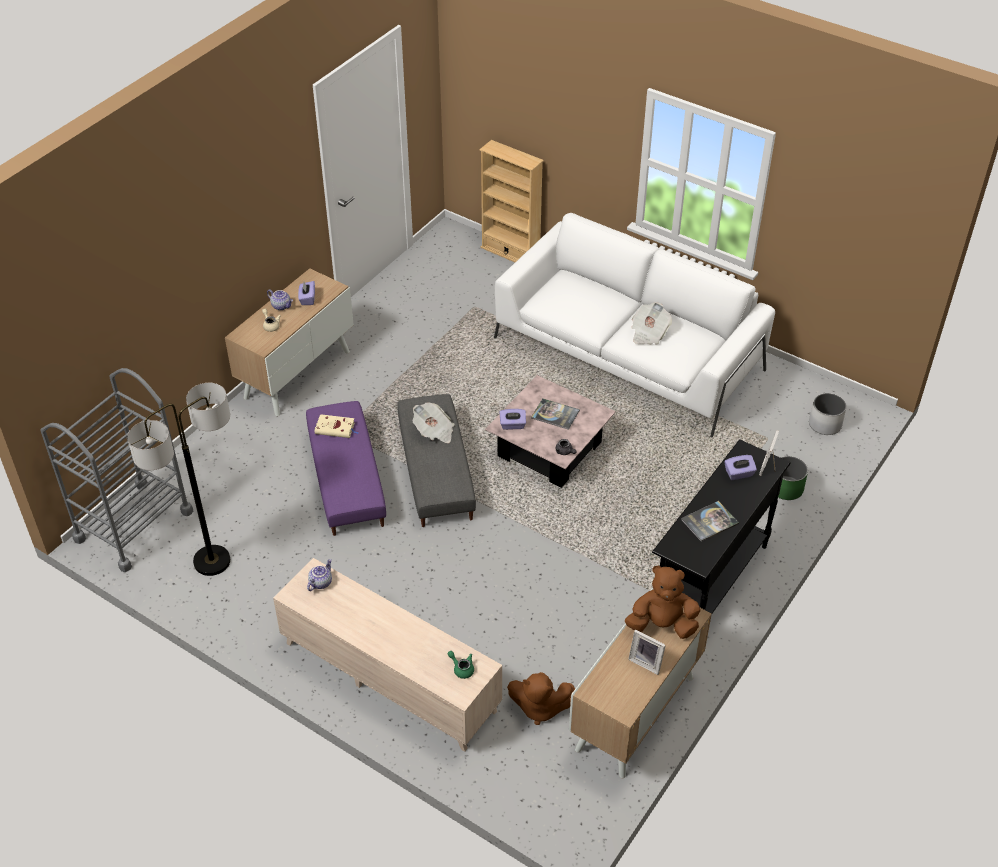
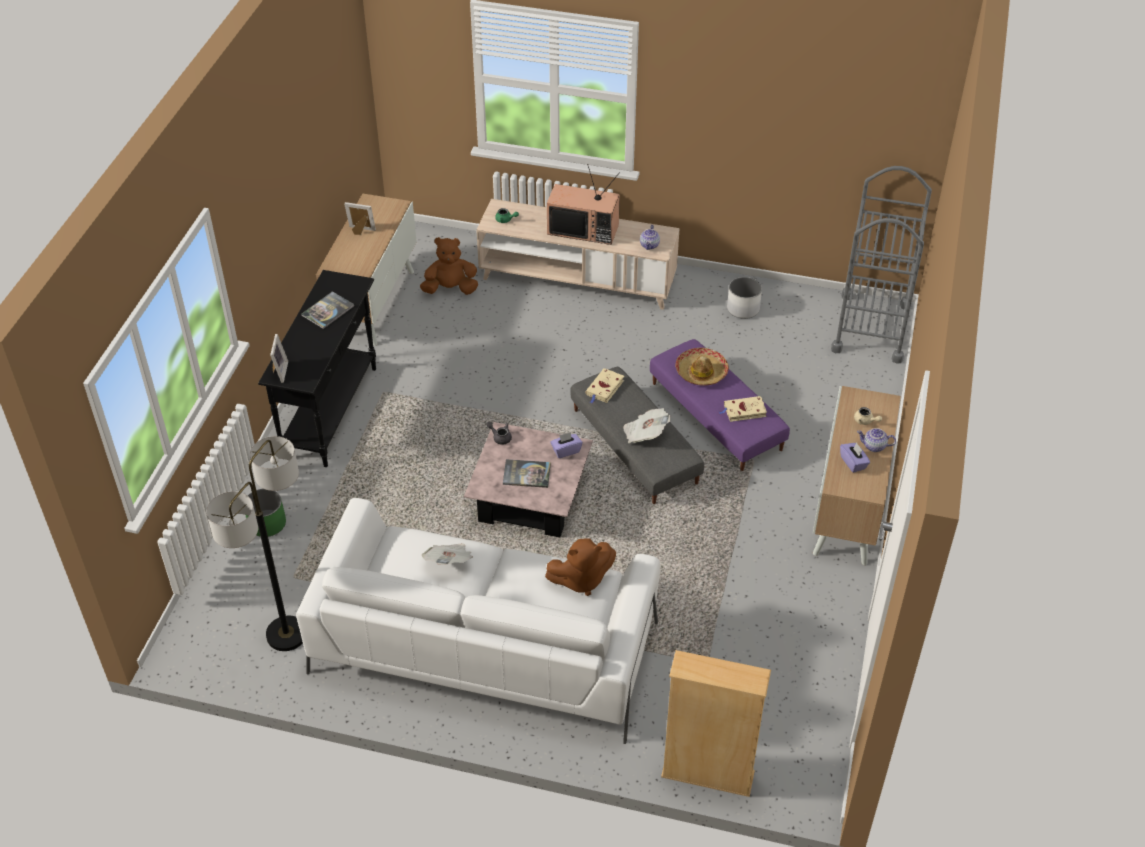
camera: 160 degrees right, 0 degrees up
(212, 561) = (780, 319): floor lamp -> floor lamp (286, 634)
(348, 474) = (701, 372): none -> hat
(378, 627) = (584, 229): none -> television
(446, 483) = (604, 388): none -> beige book
(662, 625) = (354, 257): brown plush toy -> brown plush toy (581, 579)
(739, 474) = (307, 358): purple tissue box -> none
(824, 424) = (228, 614): white planter -> white planter (743, 309)

